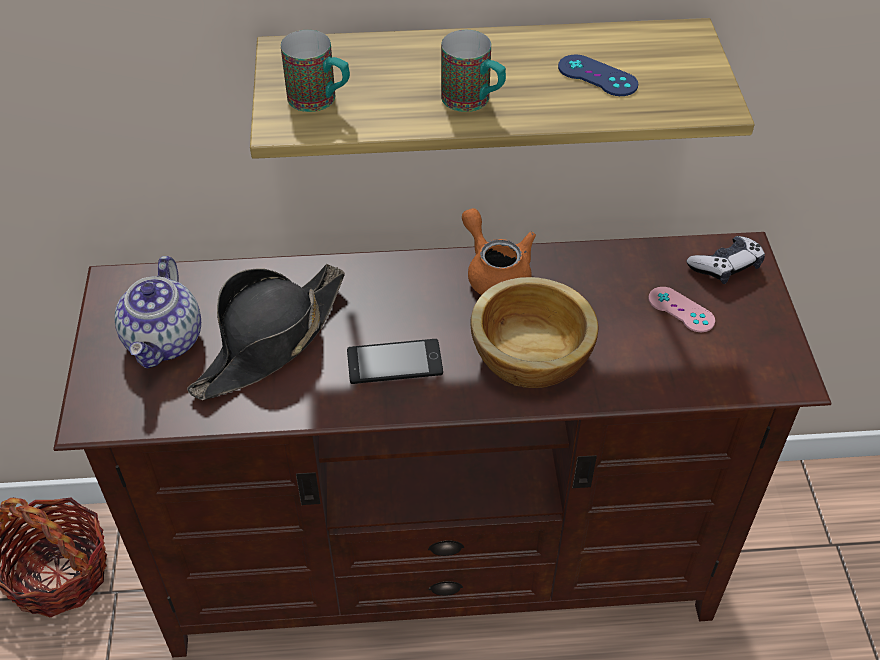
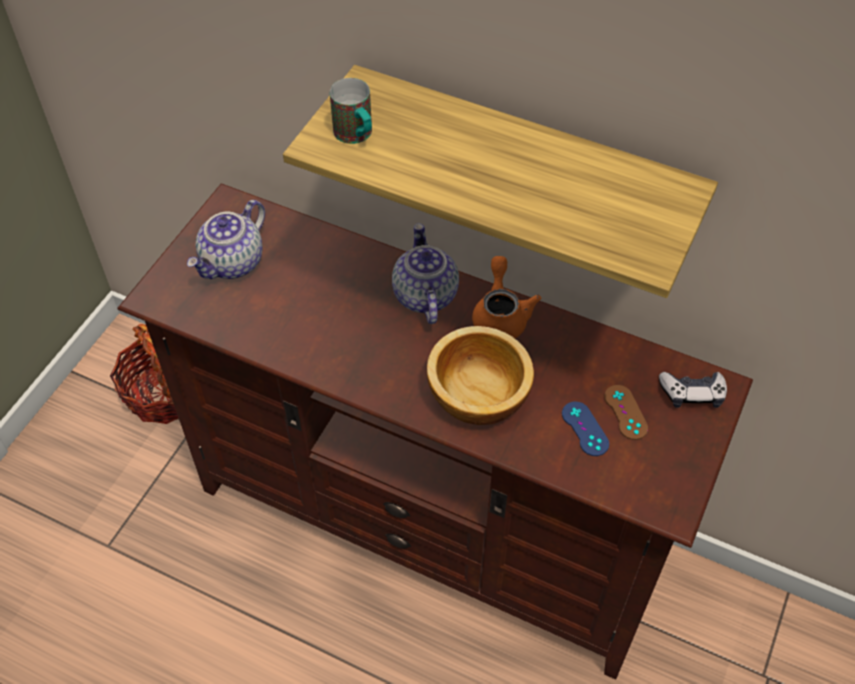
camera: 30 degrees right, 5 degrees up
(270, 340) = (302, 295): black hat -> none
(394, 362) = (376, 352): phone -> none
(403, 286) = (424, 295): none -> teapot
(474, 102) = (464, 181): mug -> none
(597, 76) = (577, 197): blue game controller -> blue game controller (585, 429)
(681, 310) = (625, 412): pink game controller -> brown game controller

